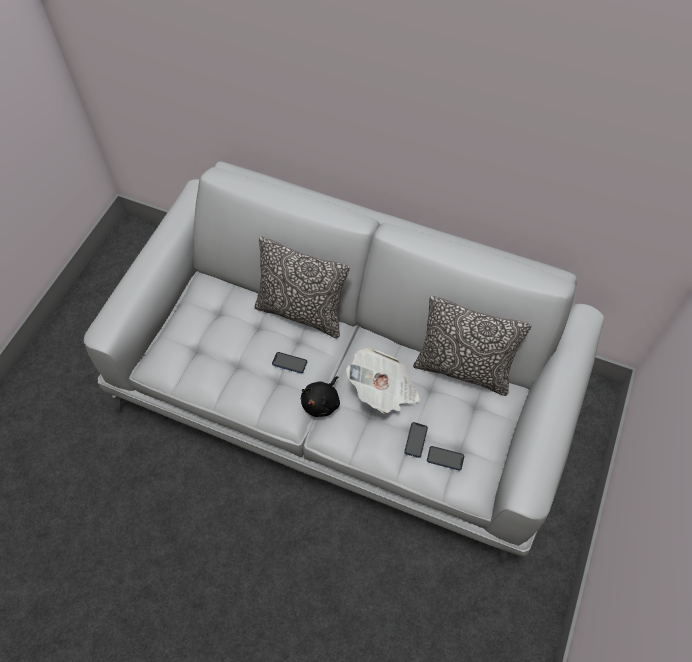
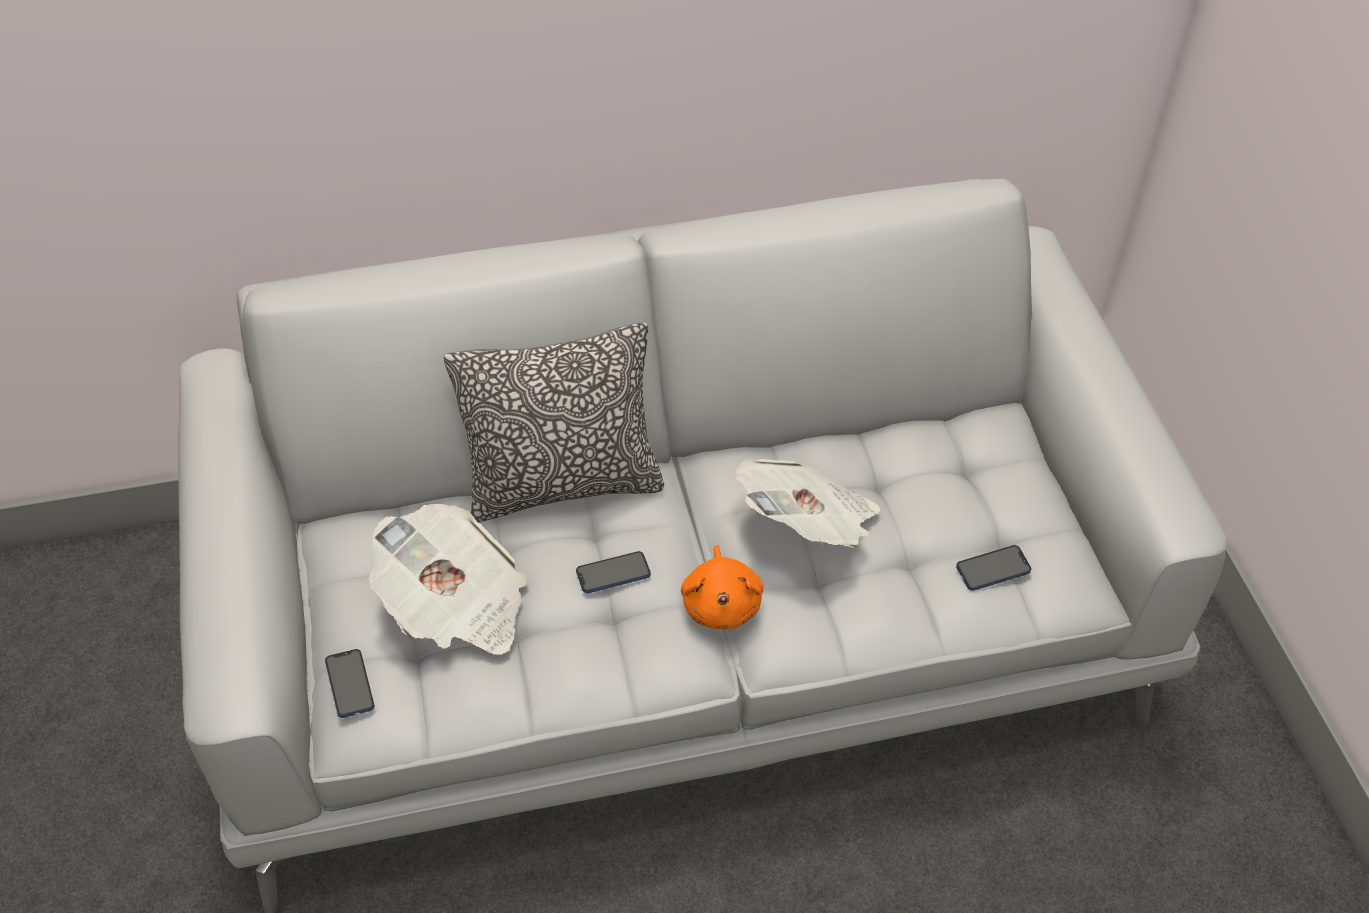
camera: 35 degrees left, 10 degrees down
(222, 340) = (456, 606): none -> newspaper
(322, 402) = (722, 604): black plush toy -> orange plush toy
(416, 440) = (925, 569): phone -> phone (350, 684)
(463, 369) = (903, 426): pillow -> none

